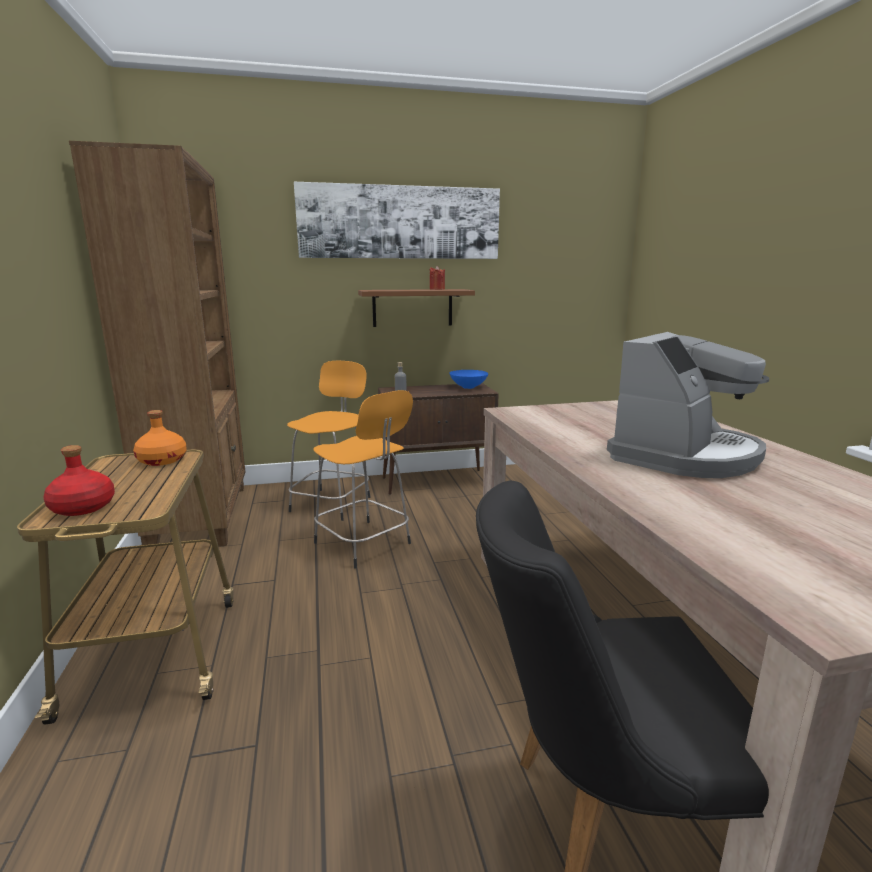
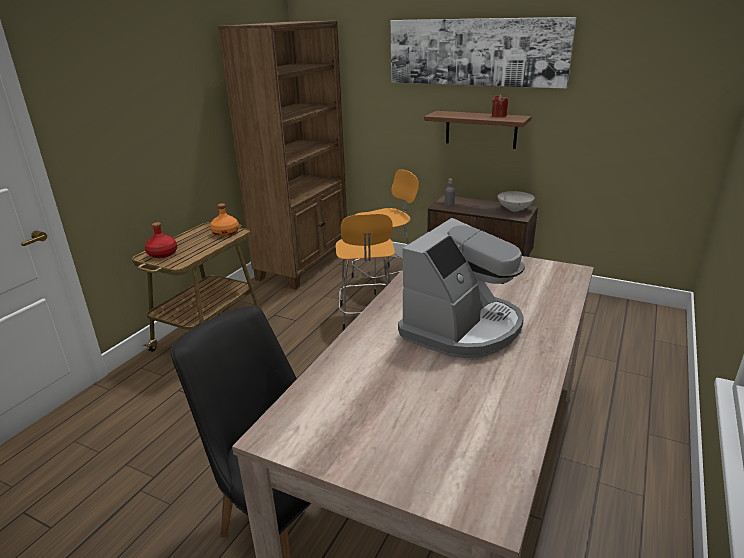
camera: 40 degrees right, 10 degrees up
(468, 387) = (515, 209): blue bowl -> white bowl
(684, 455) = (462, 327): coffee machine -> coffee machine turned 45 degrees counterclockwise

